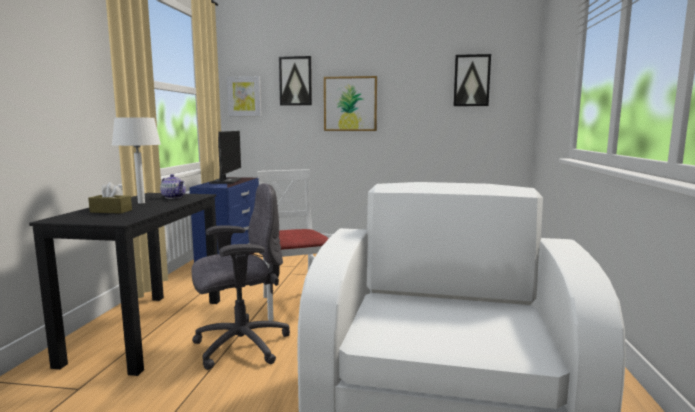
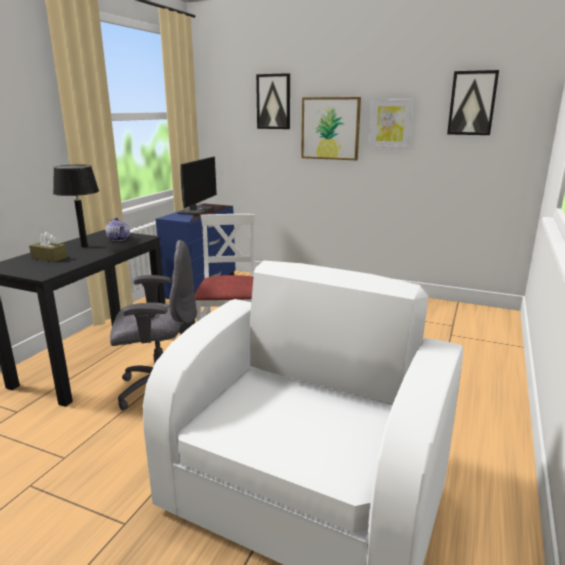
camera: 15 degrees right, 10 degrees up
(142, 203) = (84, 246): white table lamp -> black table lamp
(244, 96) = (223, 118): picture -> picture (390, 123)

